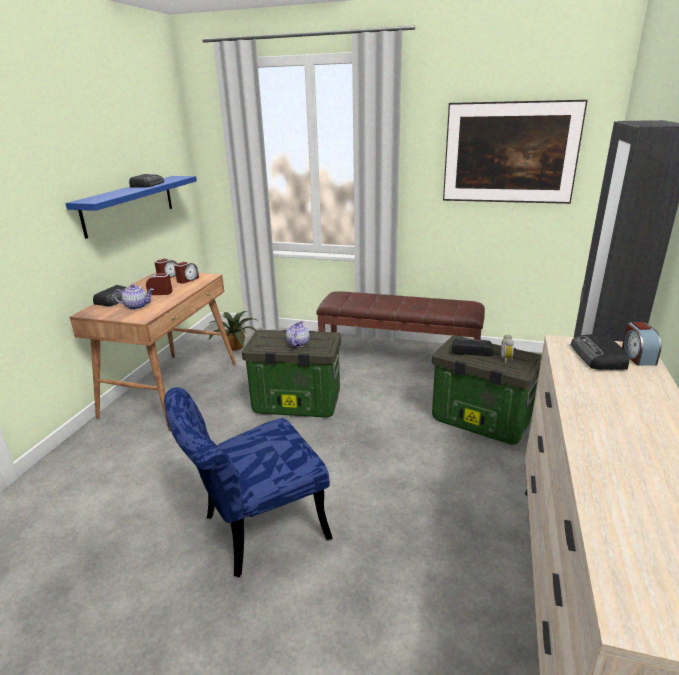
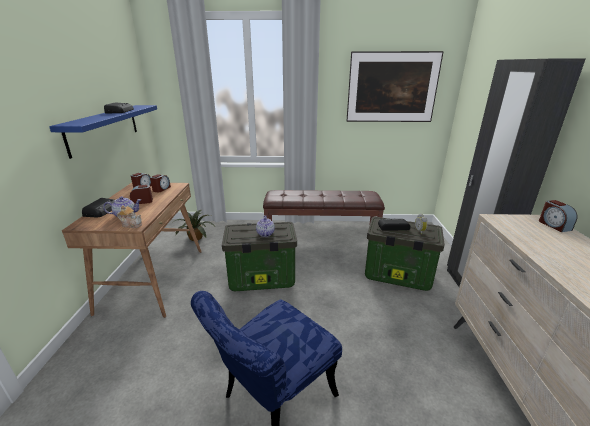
camera: 15 degrees left, 0 degrees up
(139, 316) = (132, 224): none -> teapot
(598, 357) = (531, 228): radio -> none

